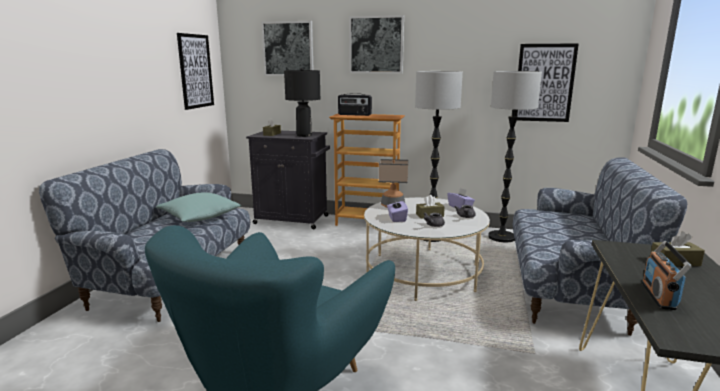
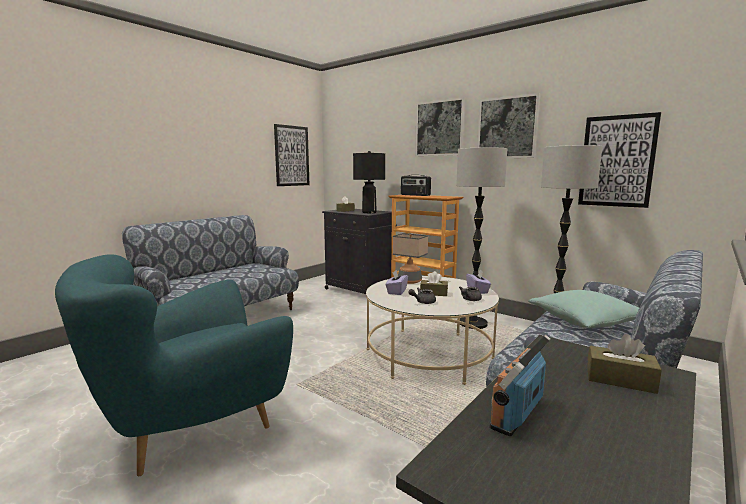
camera: 25 degrees right, 5 degrees down
(200, 217) = (250, 271): turquoise pillow -> turquoise pillow (584, 322)
(288, 49) = (369, 136): picture -> picture (507, 128)

